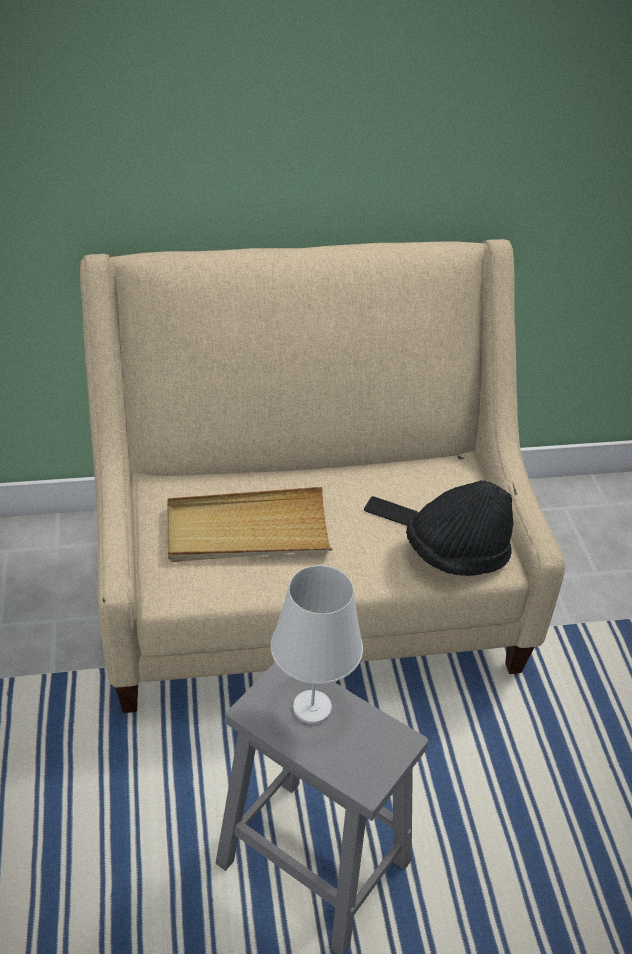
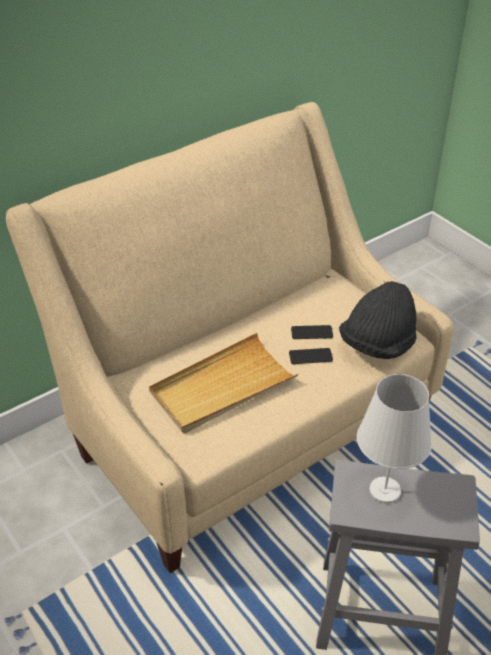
camera: 25 degrees left, 0 degrees up
(368, 537) = (310, 356): none -> phone

